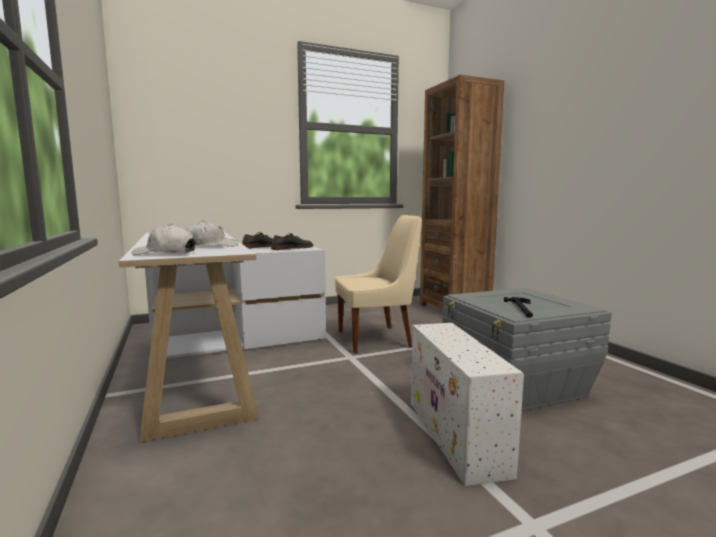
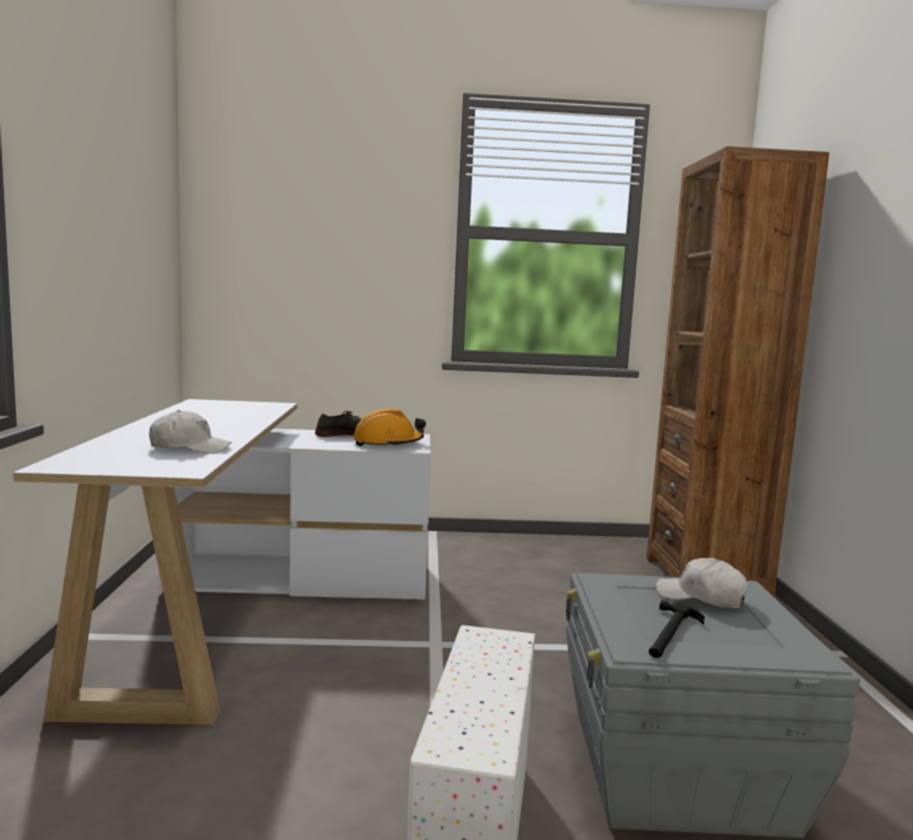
camera: 20 degrees right, 0 degrees up
(165, 253) = (93, 462): white cap -> white cap (701, 597)
(292, 248) = (388, 443): grey shoe -> orange hard hat
(377, 339) = (509, 617): beige chair -> none

